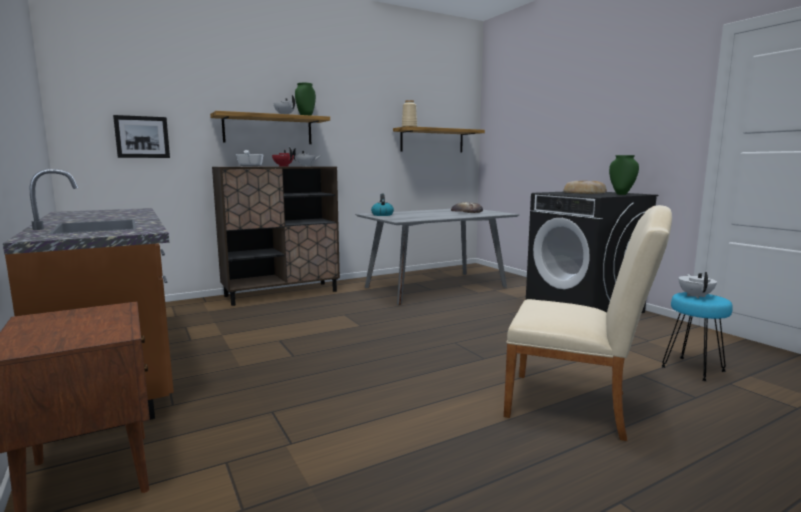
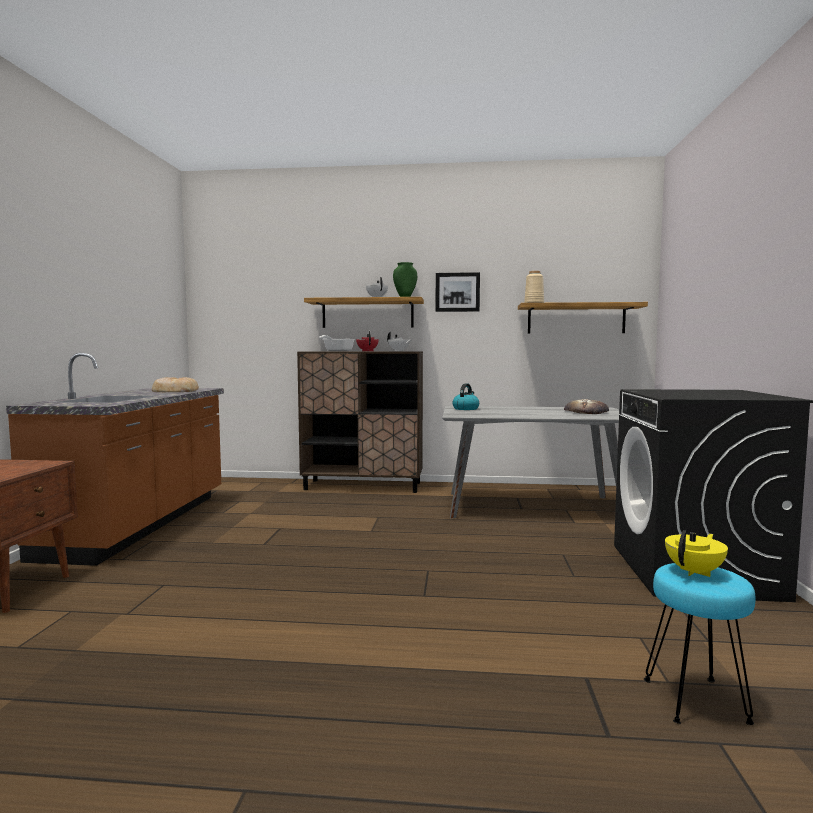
camera: 35 degrees right, 5 degrees down
(142, 137) = (254, 324): picture -> picture (457, 292)
(577, 406) = (417, 679): beige chair -> none
(584, 193) = (697, 392): bread -> bread (174, 391)
(621, 194) = (742, 397): green vase -> none
(695, 296) = (695, 572): white teapot -> yellow teapot

